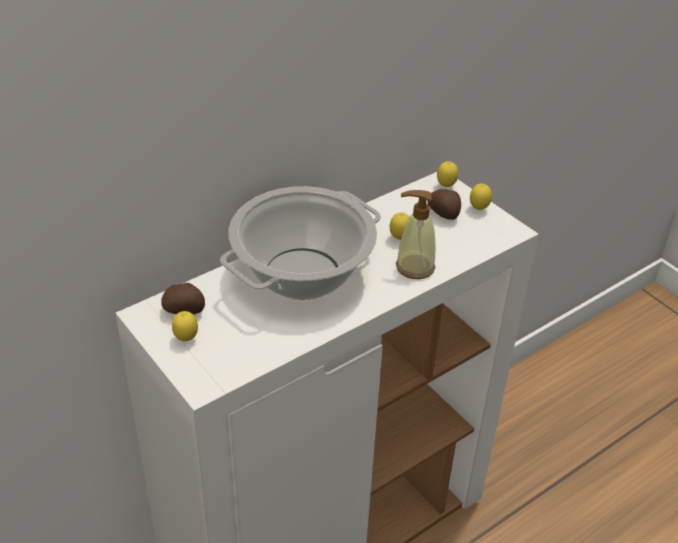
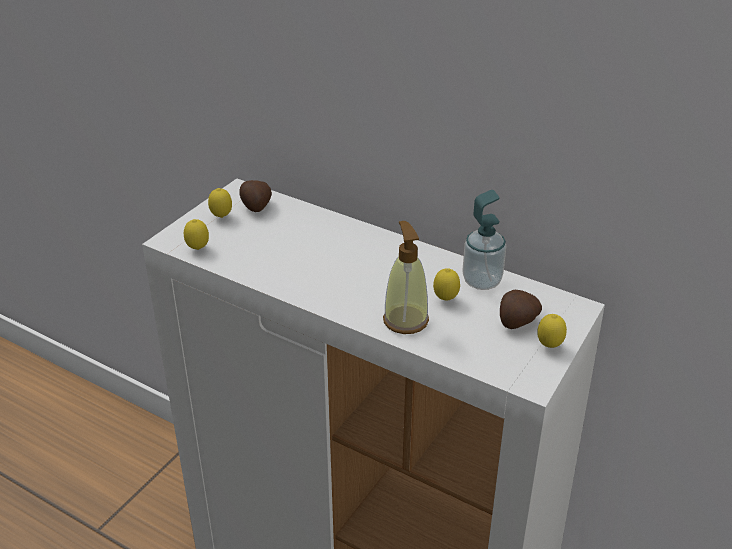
camera: 70 degrees right, 5 degrees down
(303, 274) = (345, 253): cooking pot -> none
(386, 213) = (482, 281): none -> soap dispenser
(446, 186) = (570, 313): lemon -> lemon (198, 249)

